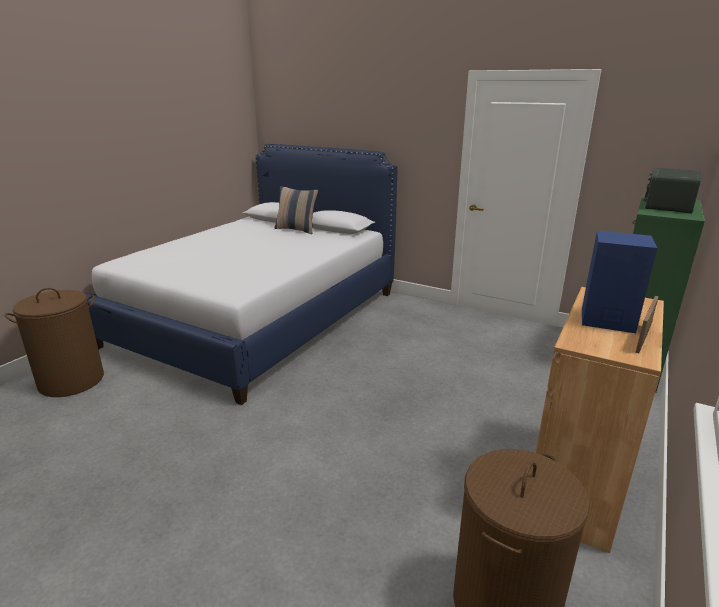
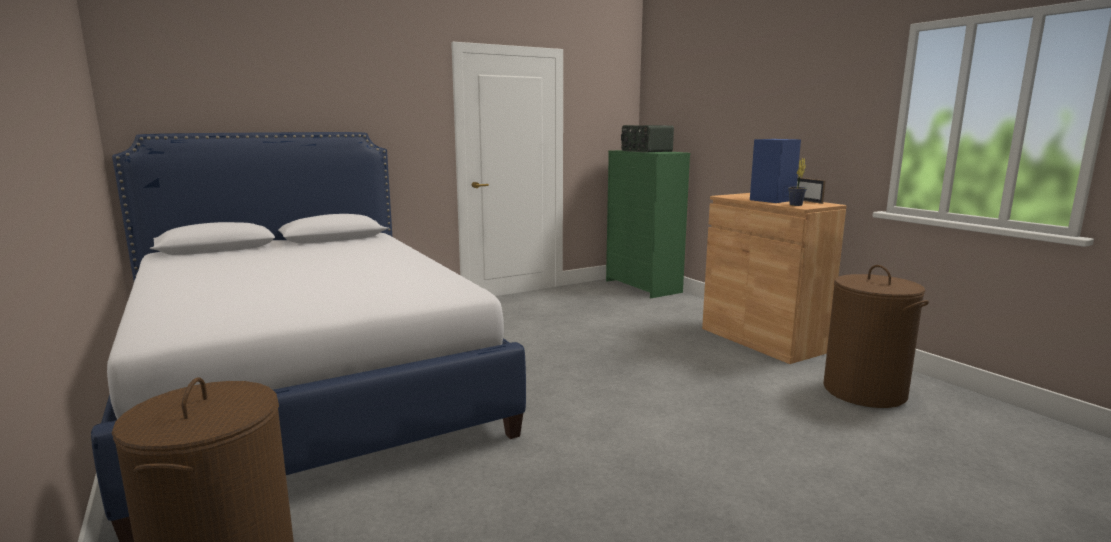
camera: 60 degrees left, 10 degrees down
(296, 230) = (290, 248): pillow -> none
(582, 337) = (795, 205): none -> potted plant

